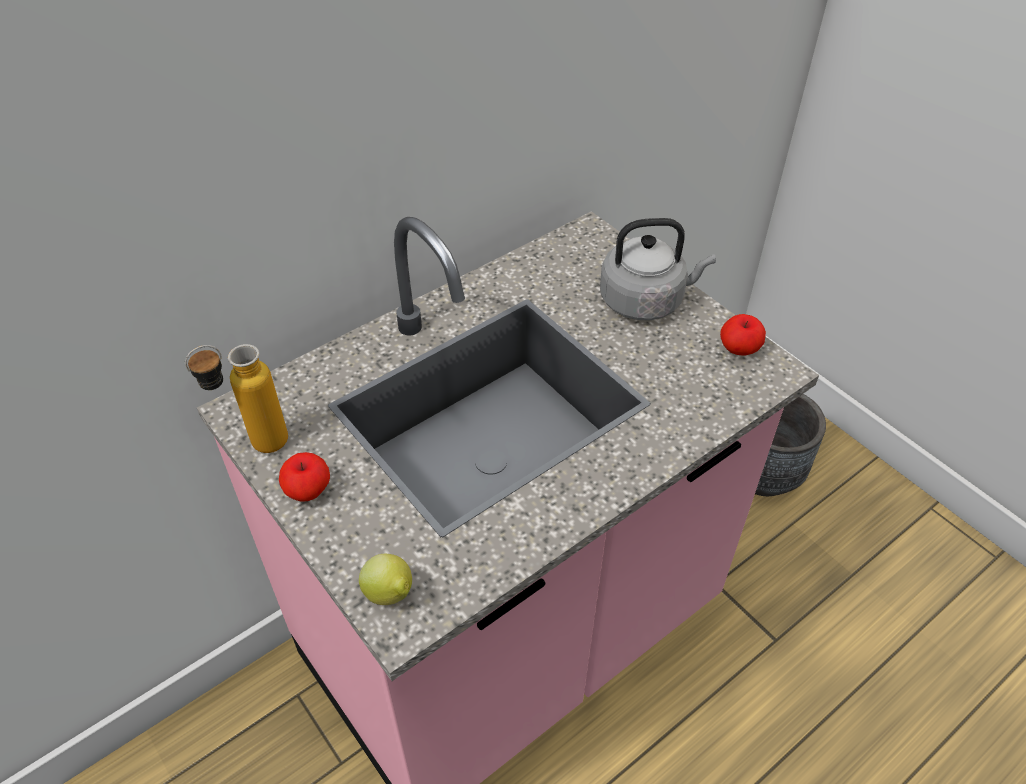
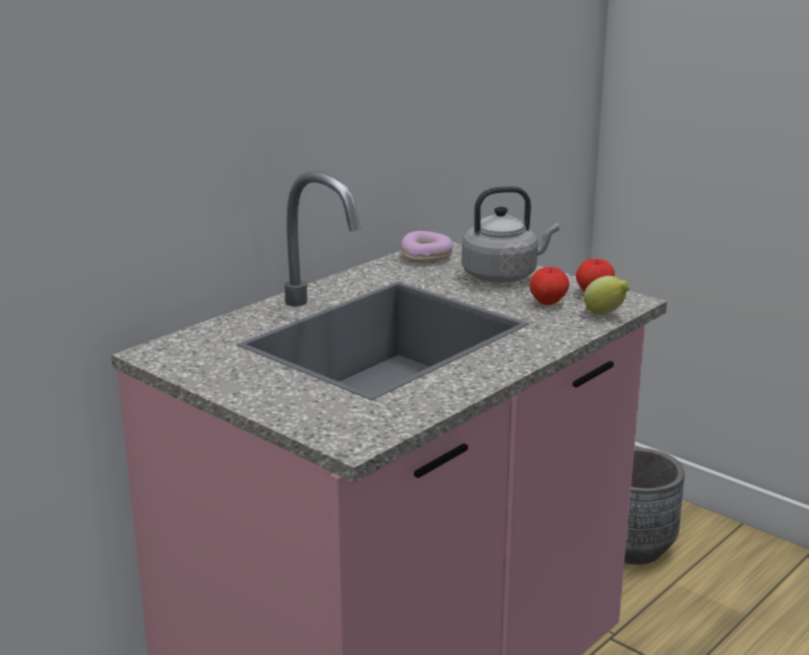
camera: 10 degrees left, 25 degrees down
(255, 447) = (177, 369): bottle -> none
(308, 491) = (238, 387): apple -> apple (548, 302)
(390, 595) = (337, 430): lemon -> lemon (605, 314)
(570, 250) = (426, 256): none -> donut

